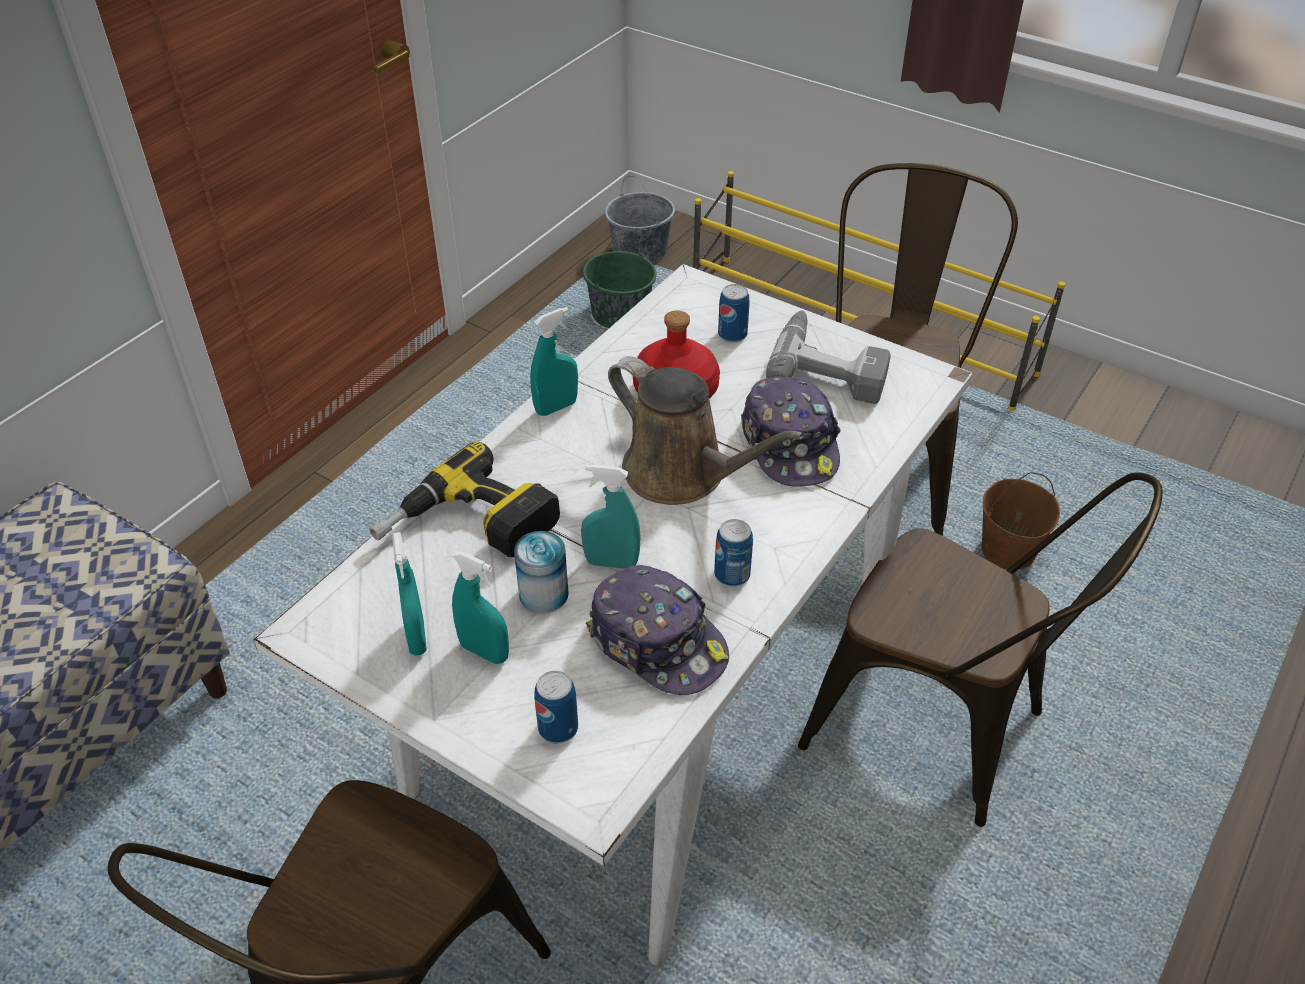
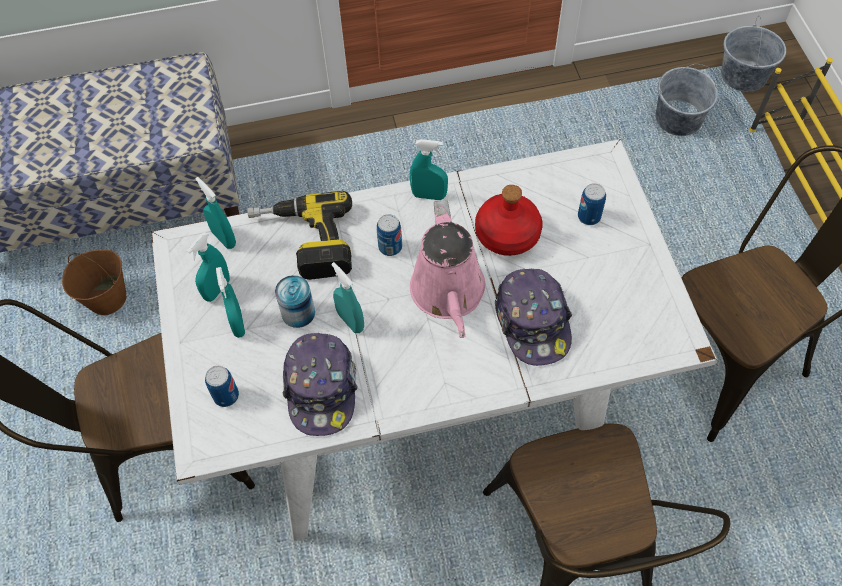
camera: 45 degrees right, 15 degrees up
(364, 585) = (224, 238): none -> turquoise spray bottle
(620, 314) = (678, 119): green bucket -> grey bucket
(682, 474) = (448, 294): brown watering can -> pink watering can
(732, 575) = (403, 380): can -> can (390, 247)
(790, 444) = (533, 322): cap -> cap turned 45 degrees counterclockwise
(830, 366) = (624, 284): power drill -> none
(1007, 551) = (755, 479): brown bucket -> brown bucket (108, 298)

